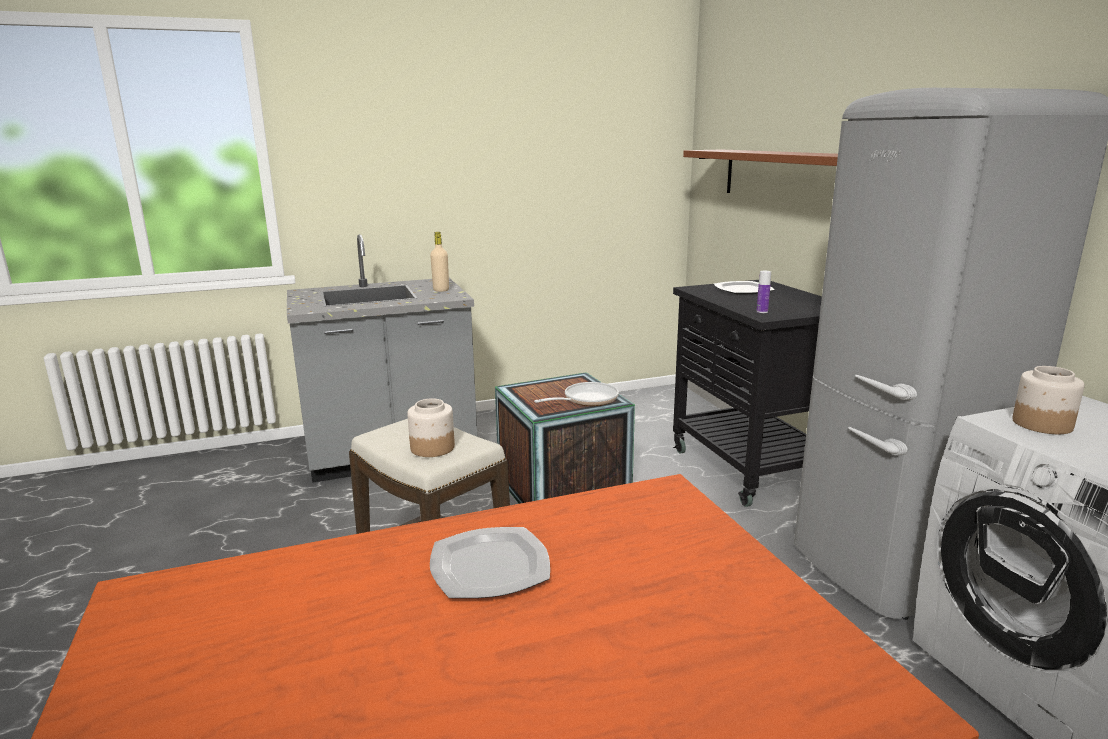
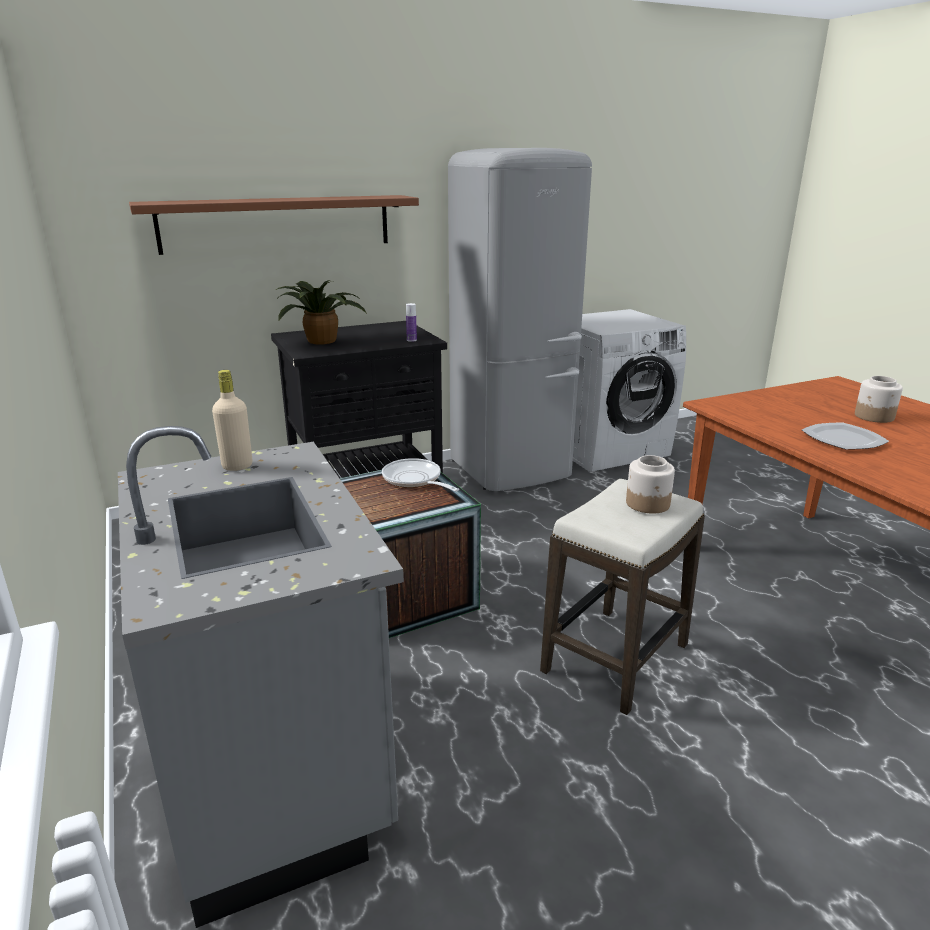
camera: 95 degrees left, 5 degrees up
(743, 290) = (322, 340): plate -> potted plant
(1041, 424) = (602, 326): jar -> jar (874, 417)

